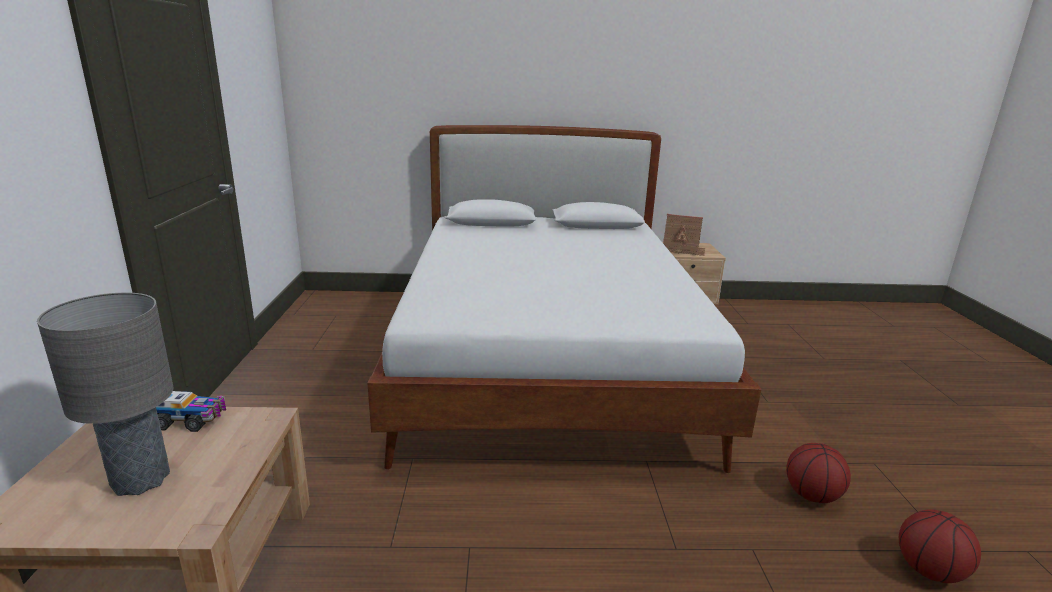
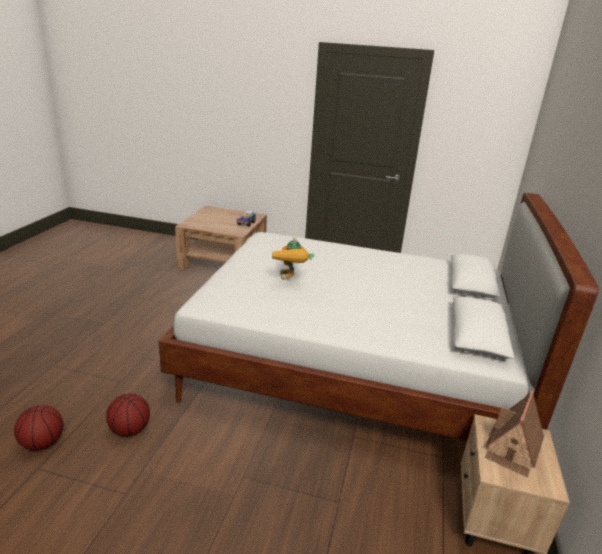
camera: 105 degrees right, 5 degrees up
(141, 479) = (215, 219): grey table lamp -> none
(577, 286) = (291, 279): none -> toy robot

